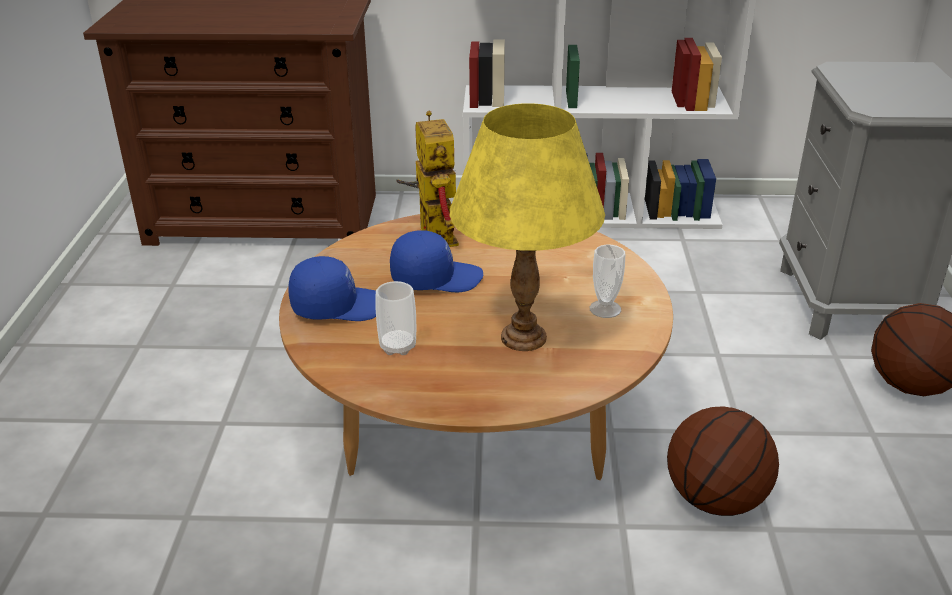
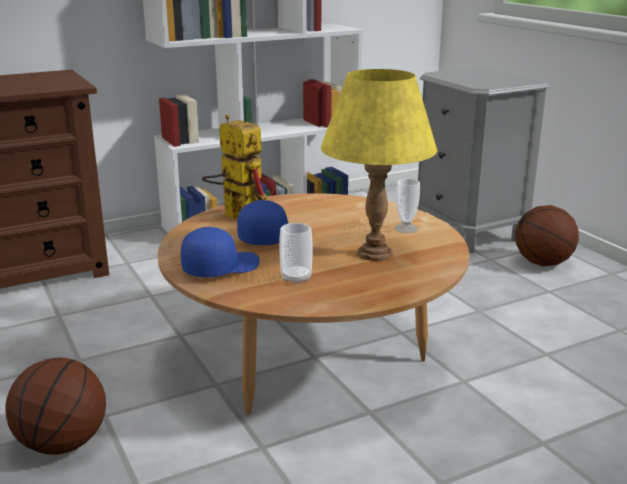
camera: 30 degrees left, 10 degrees down
(715, 500) = (502, 350): basketball -> basketball (62, 444)

